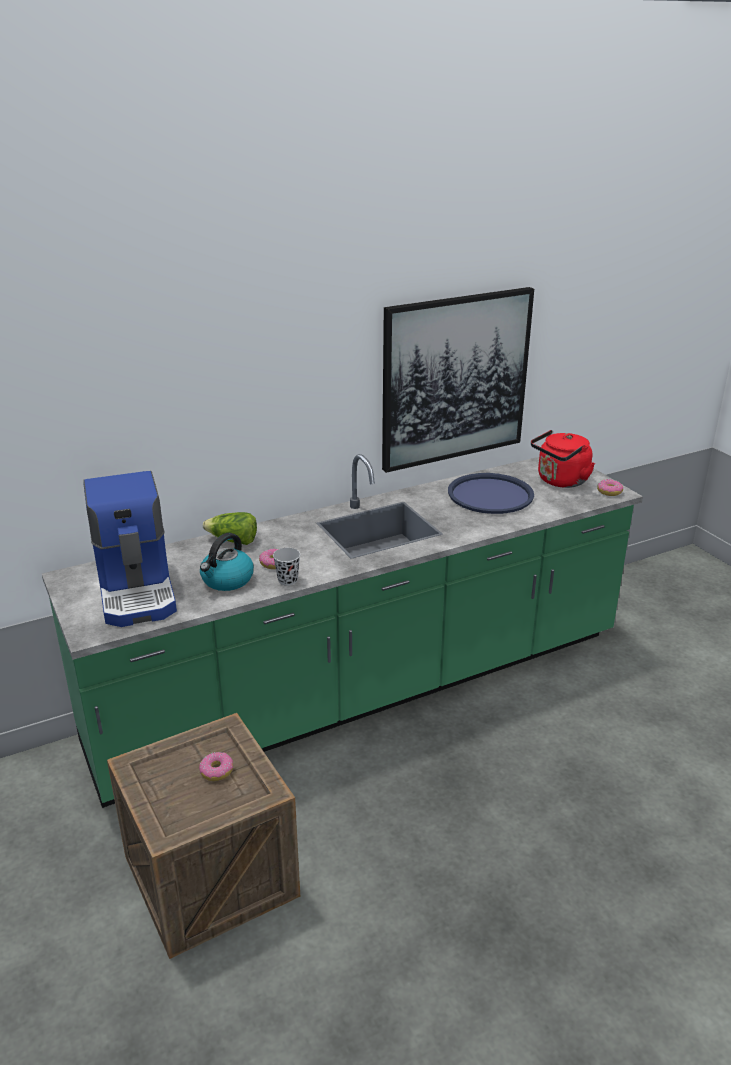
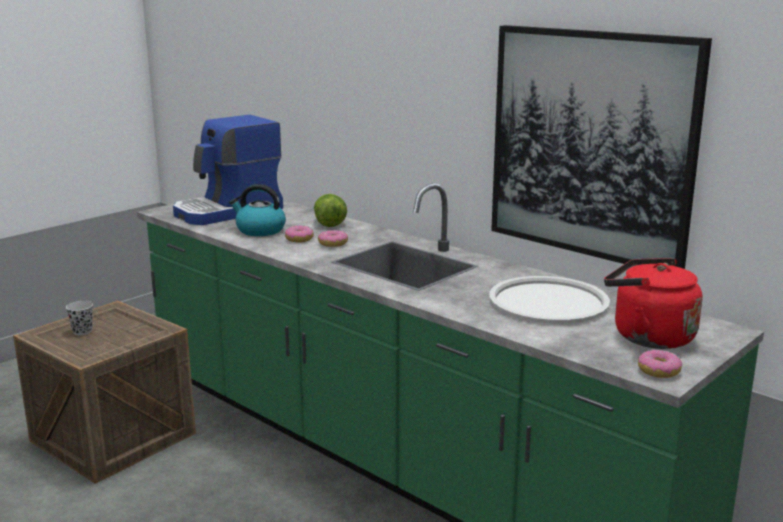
camera: 70 degrees right, 10 degrees down
(216, 771) = (112, 338): donut -> donut (333, 243)
(287, 580) = (272, 247): black cup -> black cup (82, 331)
(490, 495) = (548, 302): blue tray -> white tray

